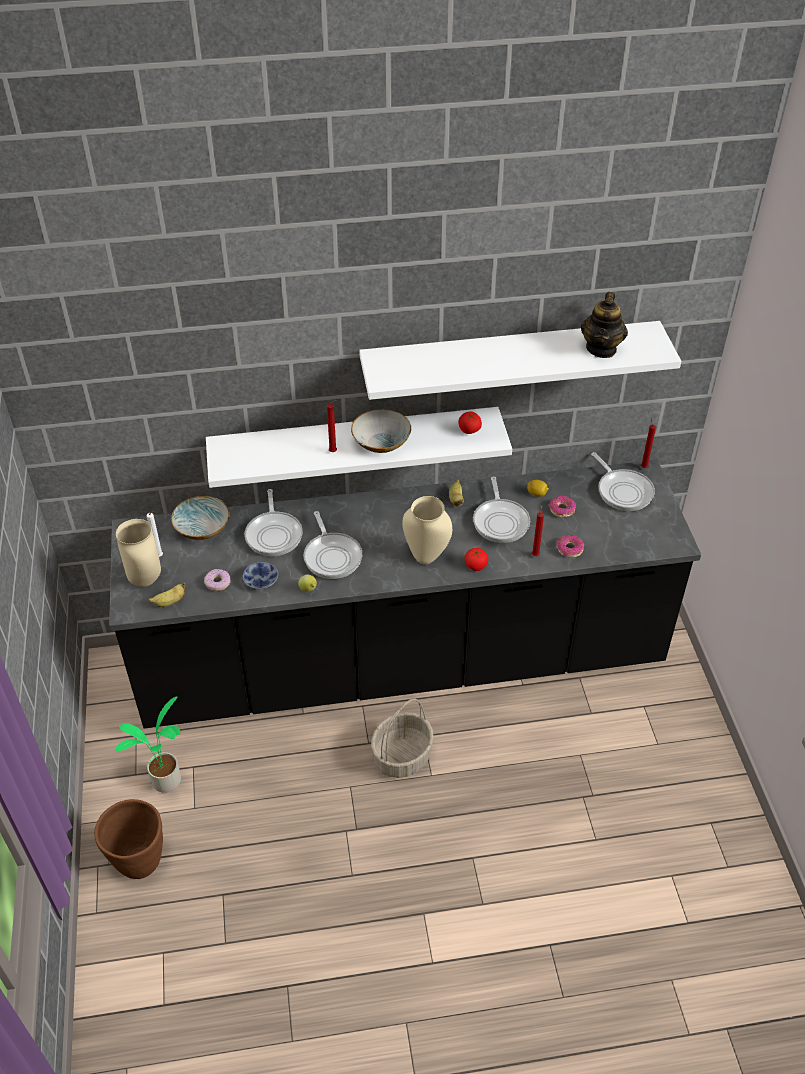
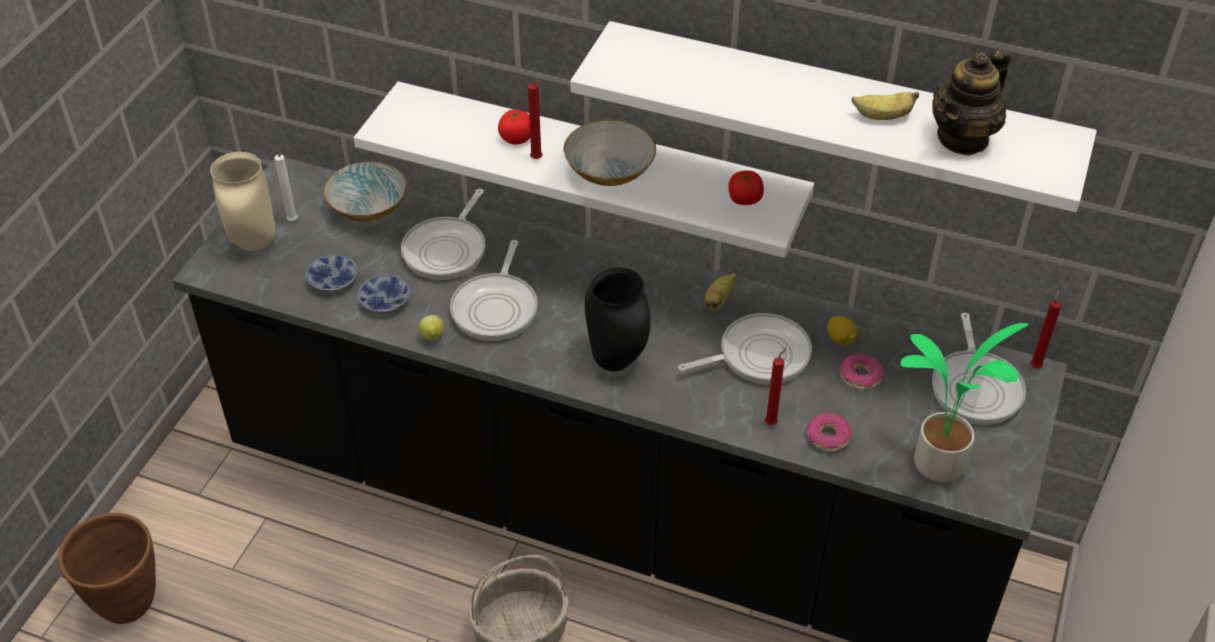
camera: 30 degrees right, 0 degrees up
(166, 782) = (223, 521): potted plant -> potted plant (937, 466)
(169, 602) = (259, 281): banana -> banana (882, 117)
(217, 583) = (332, 282): donut -> bowl
(426, 558) = (615, 362): beige vase -> black vase
(476, 565) = (675, 401): tomato -> tomato (516, 138)
(500, 521) = (758, 355): frying pan -> frying pan turned 135 degrees counterclockwise

